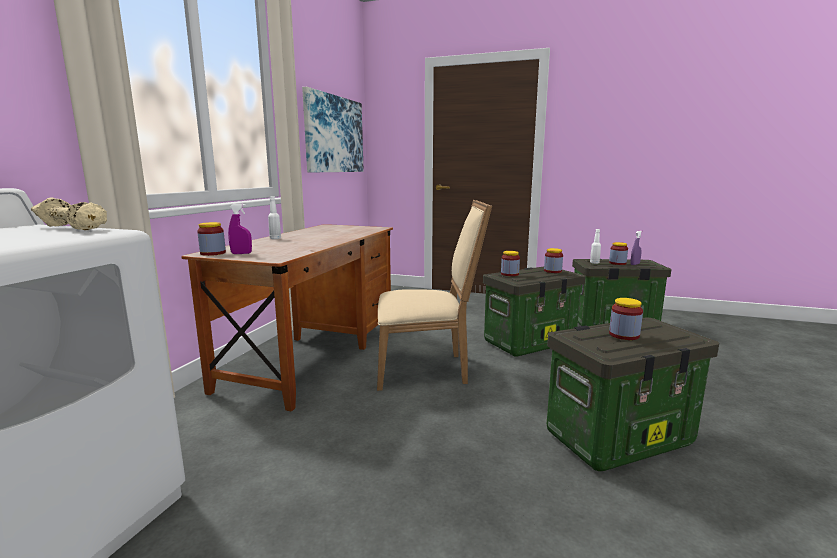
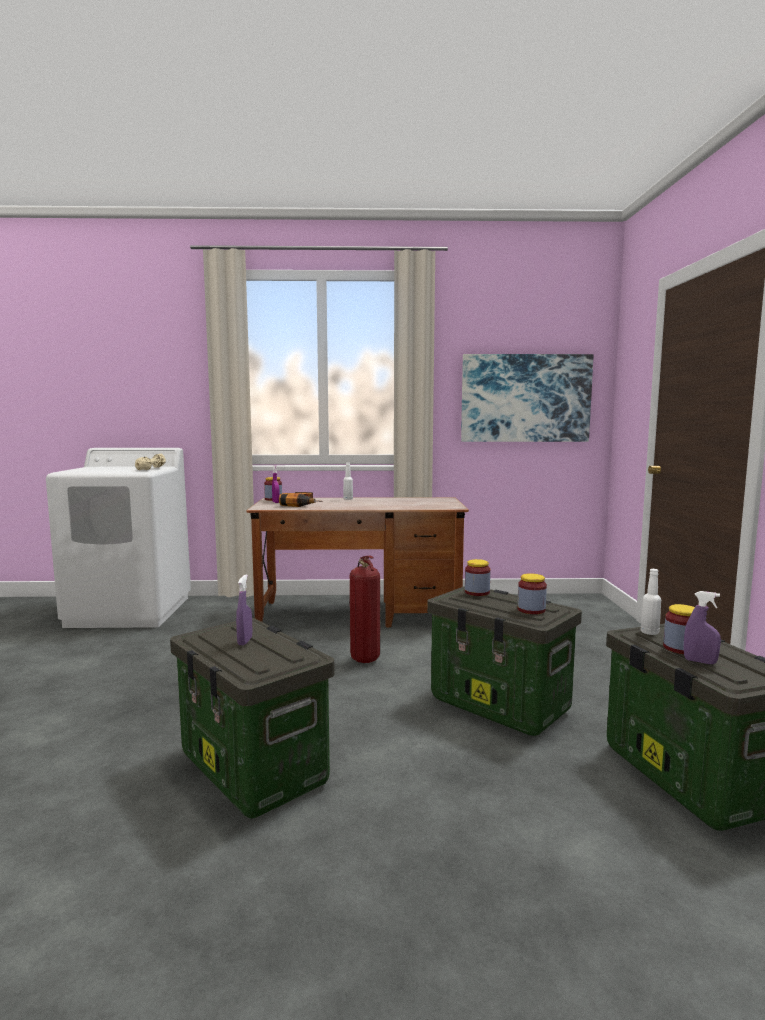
camera: 70 degrees right, 5 degrees down
(282, 248) = (303, 504): none -> power drill
(427, 369) = (363, 659): beige chair -> fire extinguisher
(624, 335) = (245, 641): jar -> purple spray bottle

